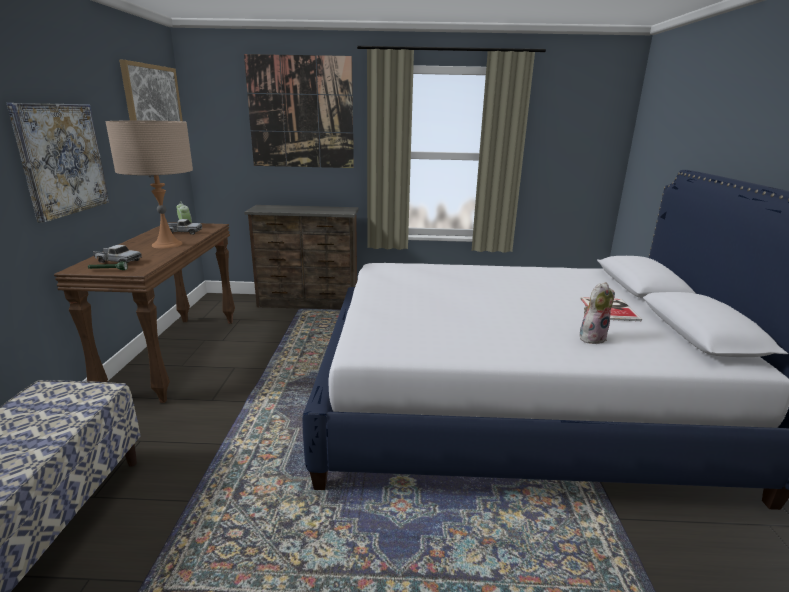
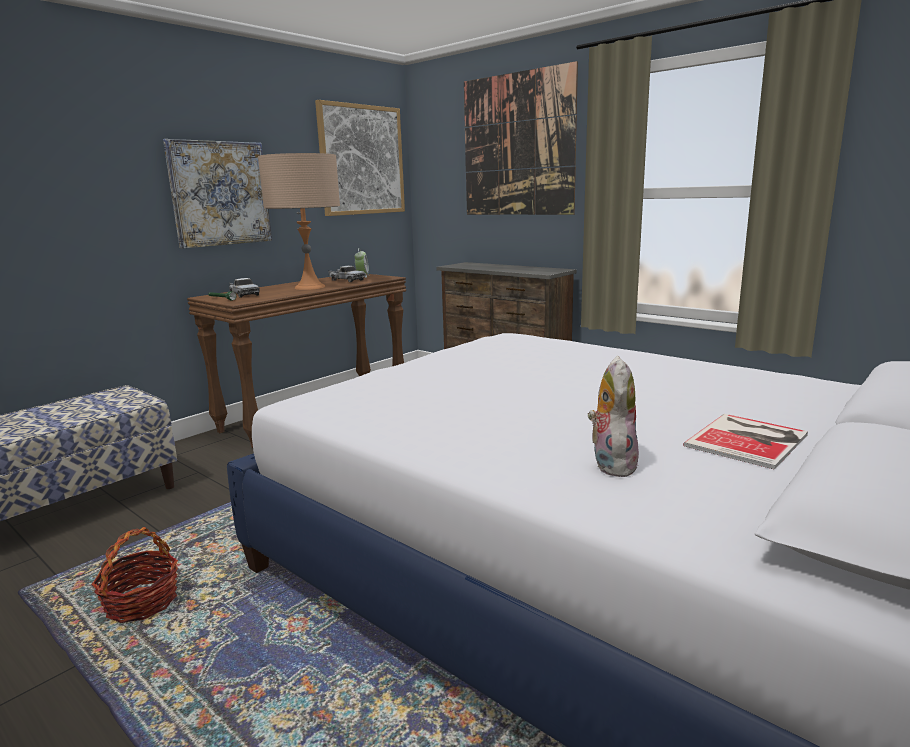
camera: 40 degrees right, 5 degrees down
(267, 554) = (141, 602): none -> basket
(592, 337) = (611, 464): plush toy -> plush toy turned 90 degrees counterclockwise

